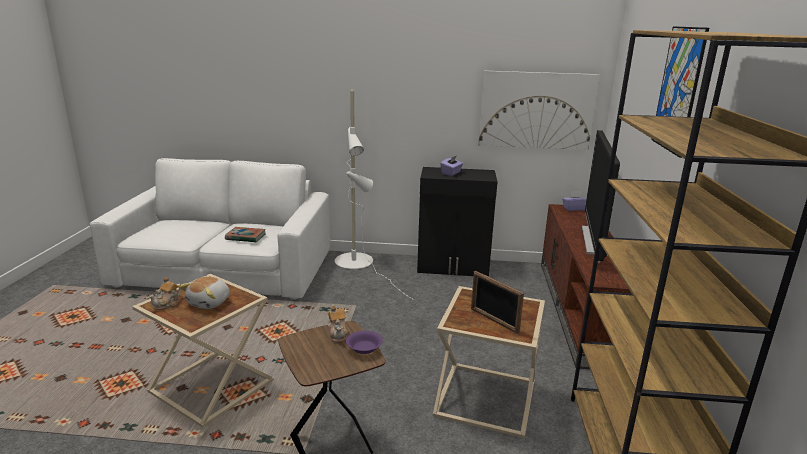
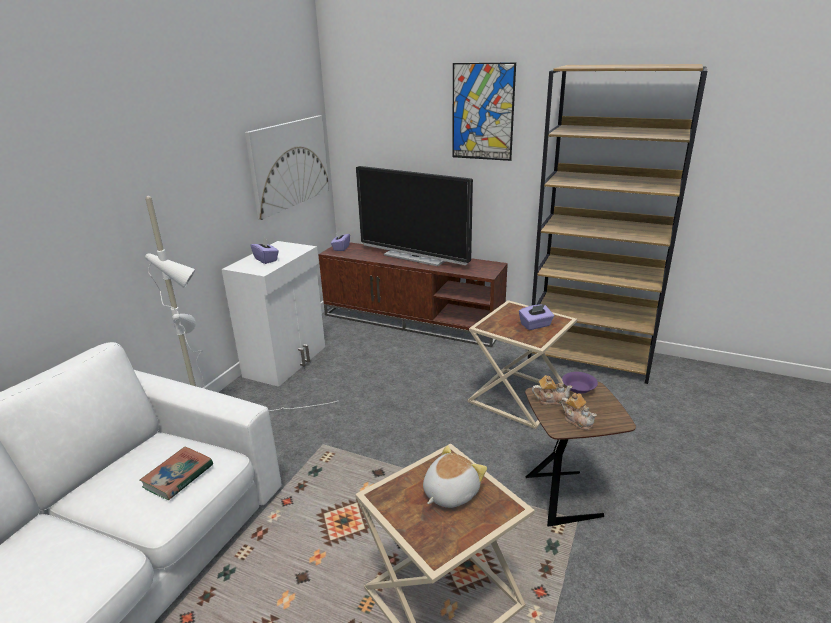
camera: 70 degrees left, 5 degrees up
(167, 304) = (440, 536): teapot -> teapot (577, 420)
(210, 302) = (449, 492): plush toy -> plush toy turned 90 degrees counterclockwise
(453, 267) = (287, 361): black cabinet -> white cabinet
(493, 320) = (535, 325): picture frame -> purple tissue box

